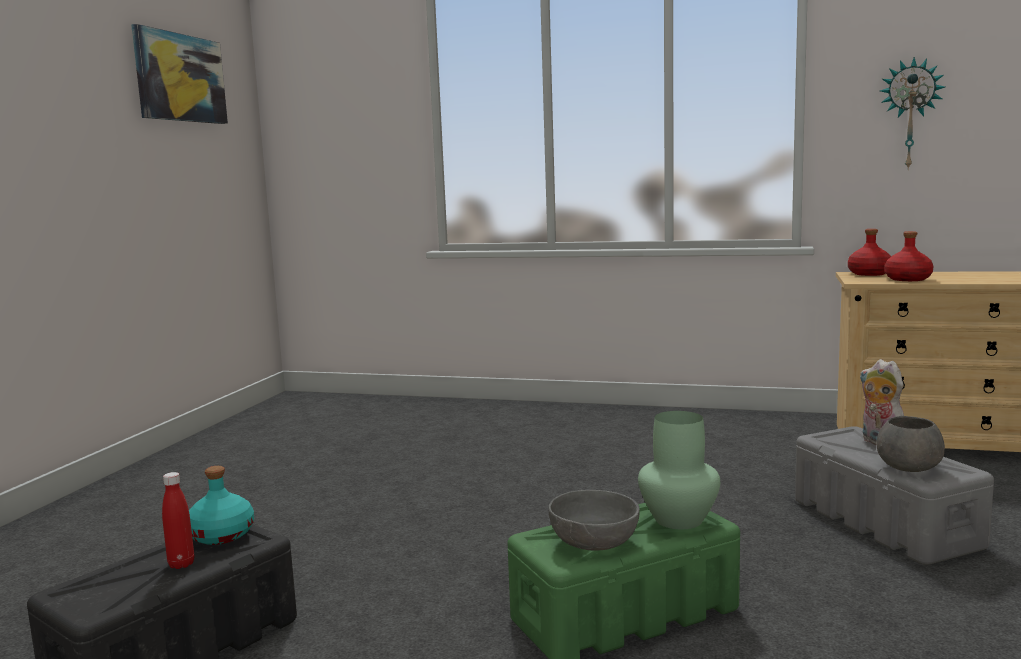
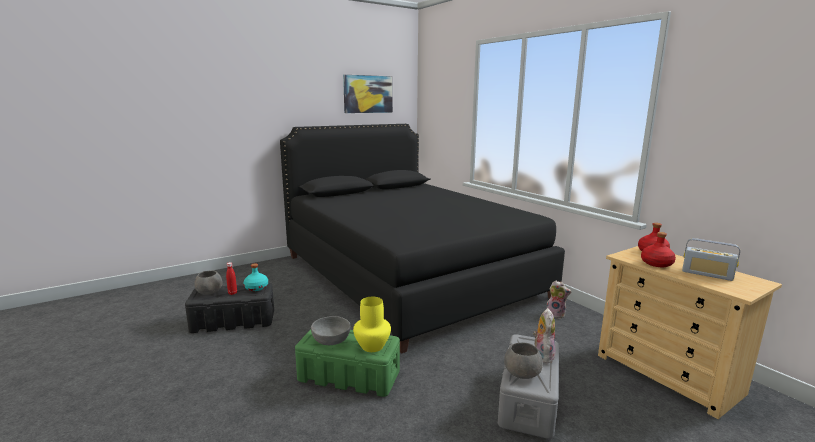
camera: 40 degrees right, 5 degrees up
(101, 585) = (209, 292): none -> grey bowl
(410, 450) = (408, 275): none -> black bed
(677, 519) = (372, 346): green vase -> yellow vase
(716, 427) = (556, 314): none -> plush toy
(910, 114) = (722, 146): wall clock -> none
(970, 277) = (707, 274): none -> radio

